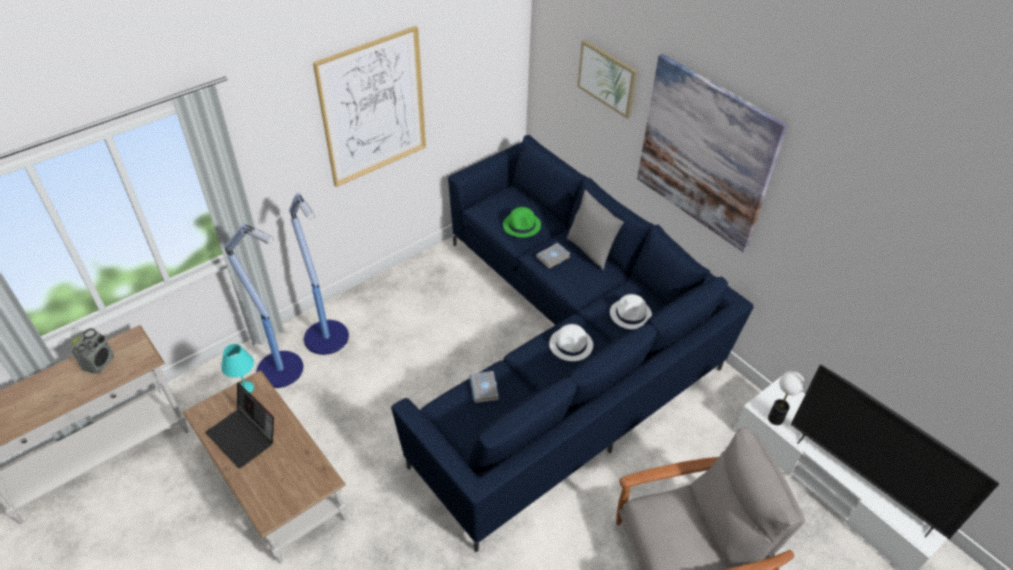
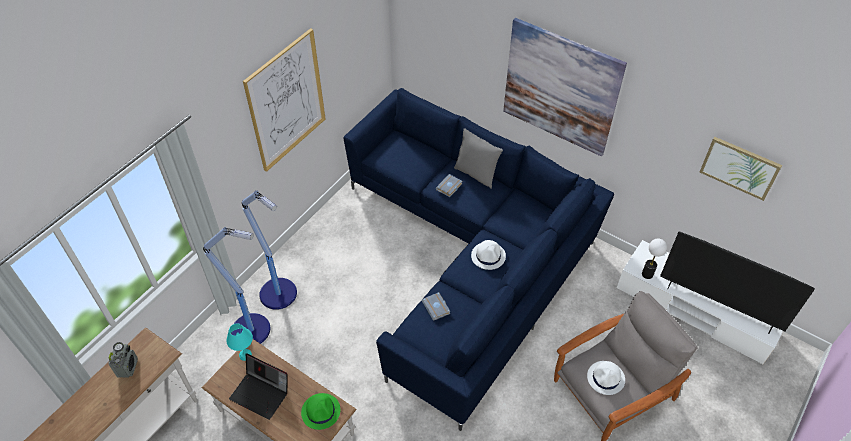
camera: 15 degrees left, 5 degrees up
(522, 225) = (415, 164): green hat -> green hat (321, 411)
(607, 78) = (467, 37): picture -> picture (739, 167)
(631, 314) = (524, 220): white hat -> white hat (606, 378)

